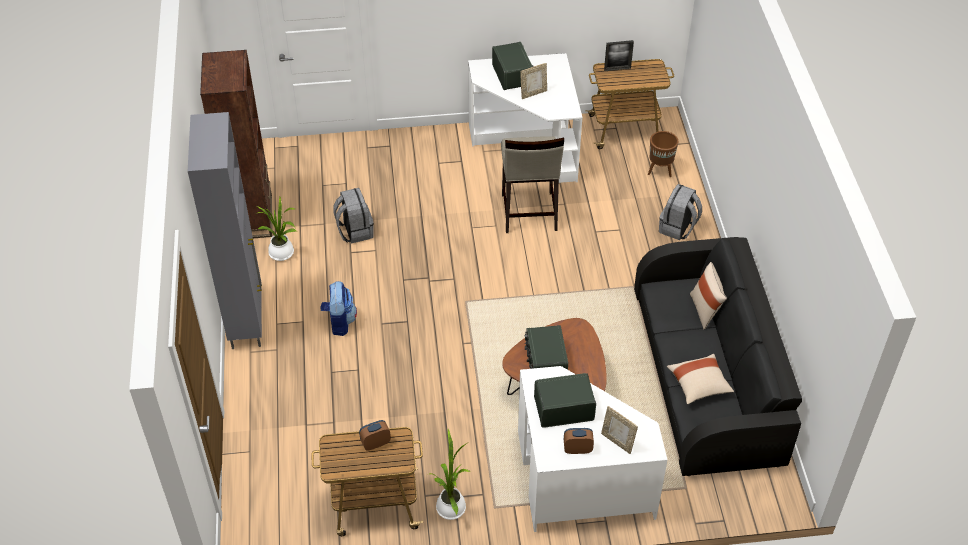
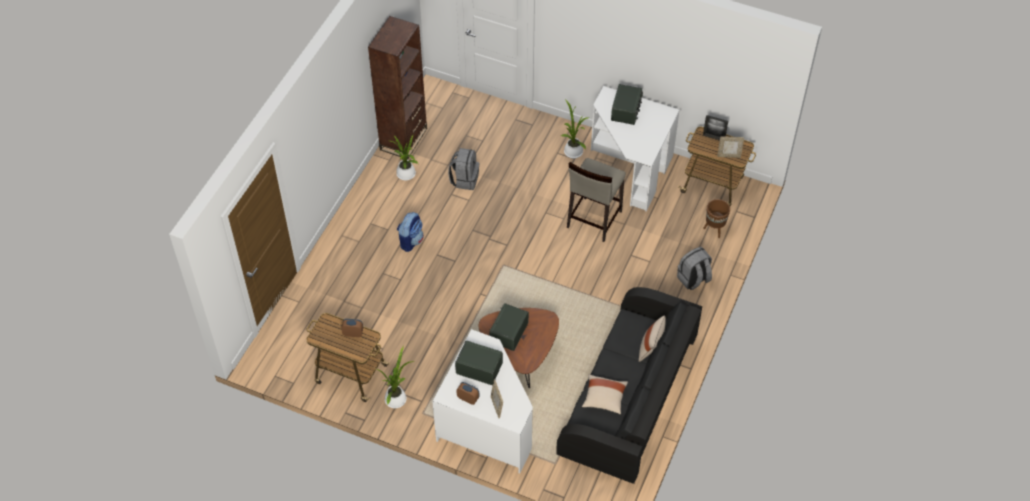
camera: 30 degrees right, 5 degrees up
(247, 320) = (353, 212): grey cabinet -> none
(453, 154) = (573, 151): none -> potted plant
(533, 93) = (630, 132): picture frame -> picture frame (729, 155)

